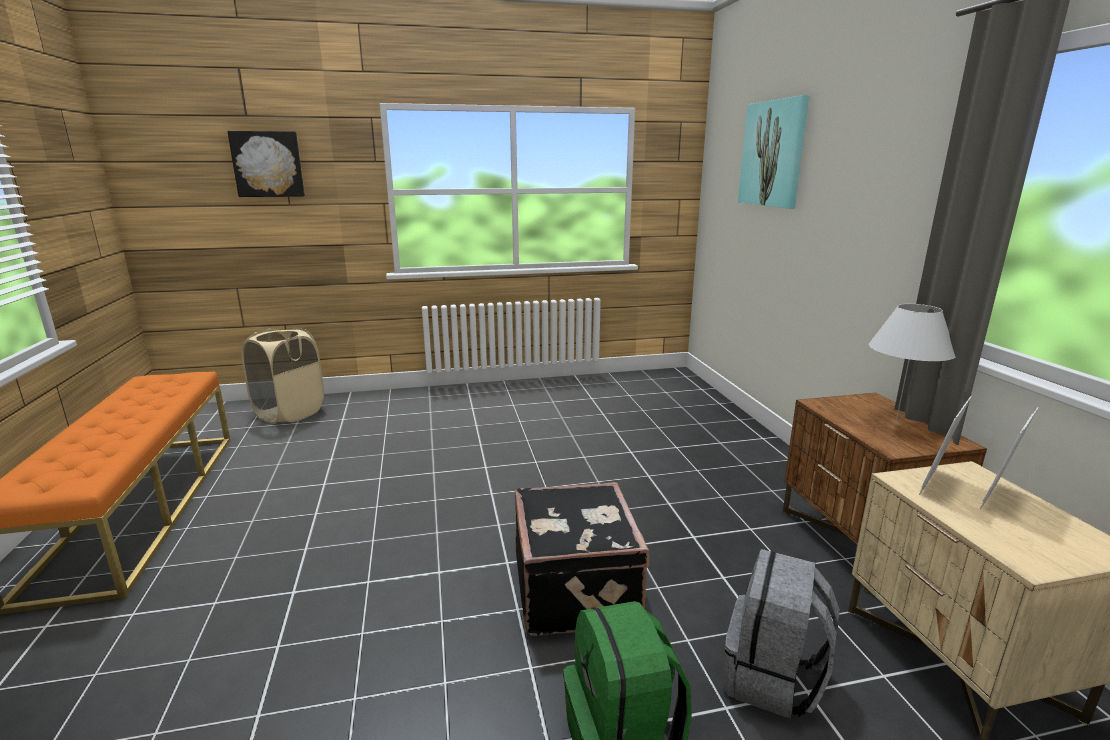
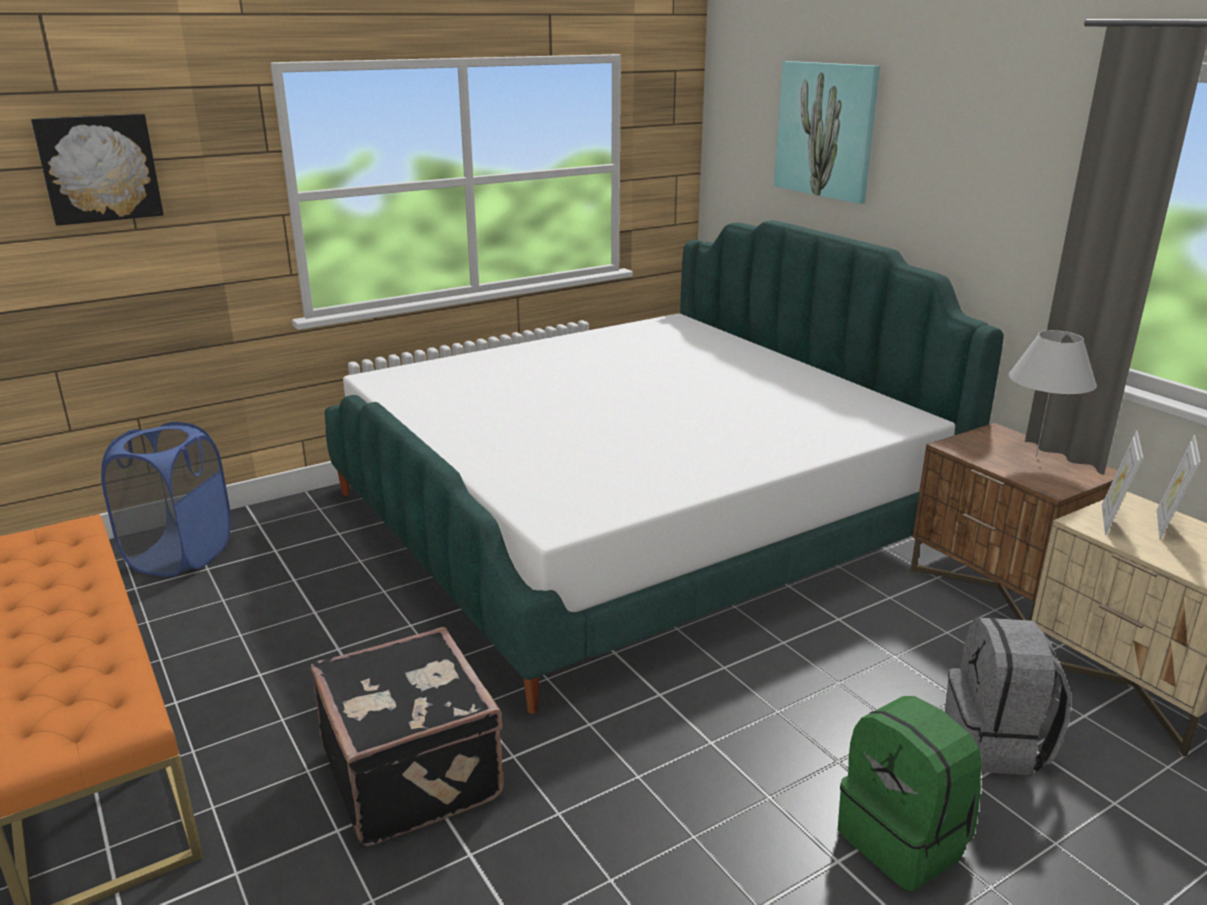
camera: 20 degrees left, 5 degrees up
(290, 413) = (180, 555): beige laundry basket -> blue laundry basket
(577, 588) = (758, 704): black suitcase -> black suitcase (414, 771)
(585, 436) = (634, 517): none -> bed

